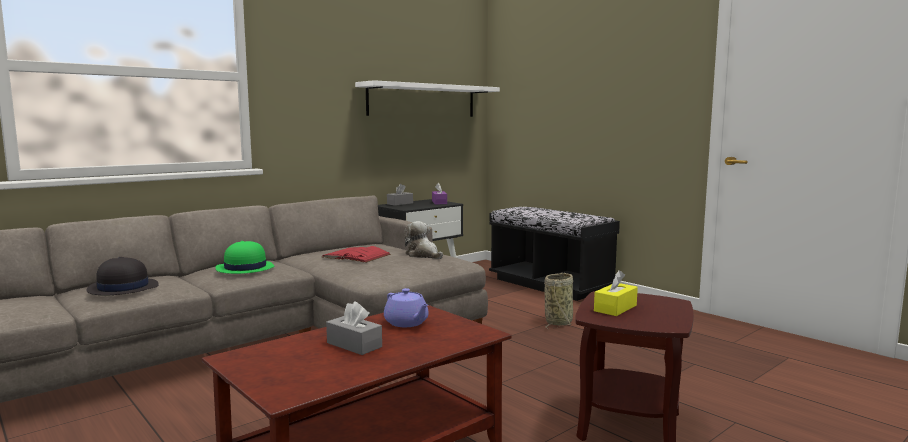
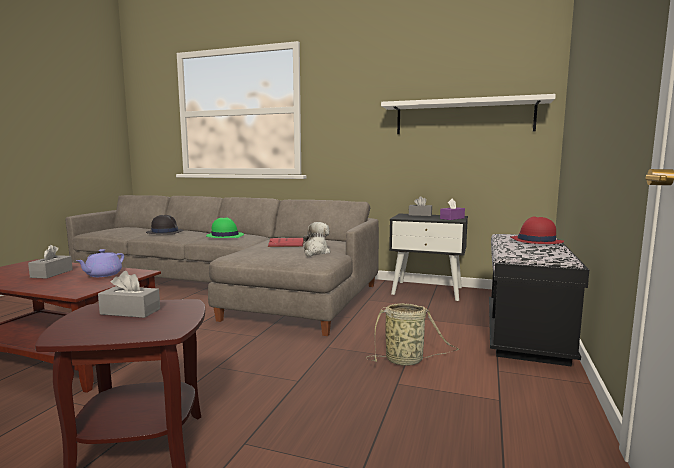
camera: 60 degrees right, 0 degrees up
(545, 210) = (535, 241): none -> red hat
(615, 308) = (130, 311): yellow tissue box -> grey tissue box

